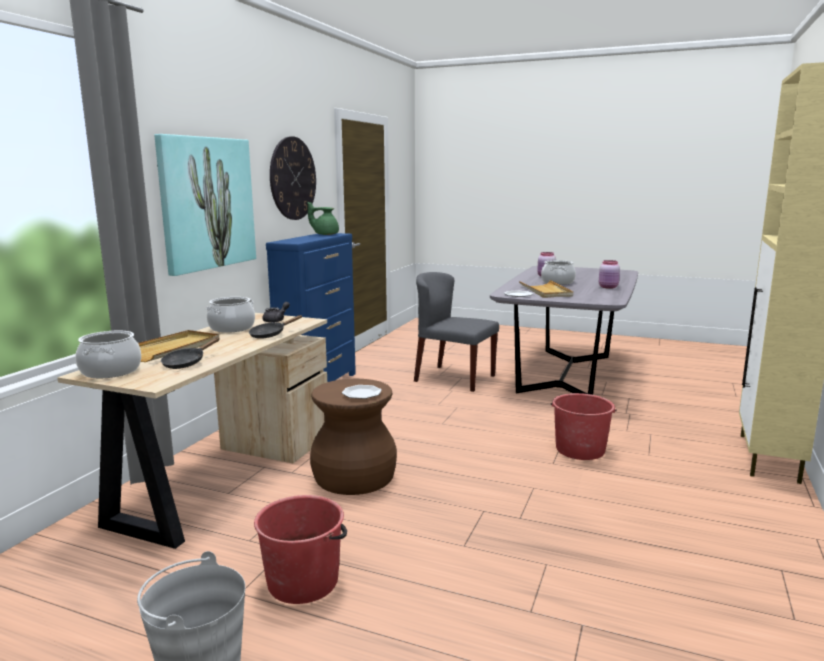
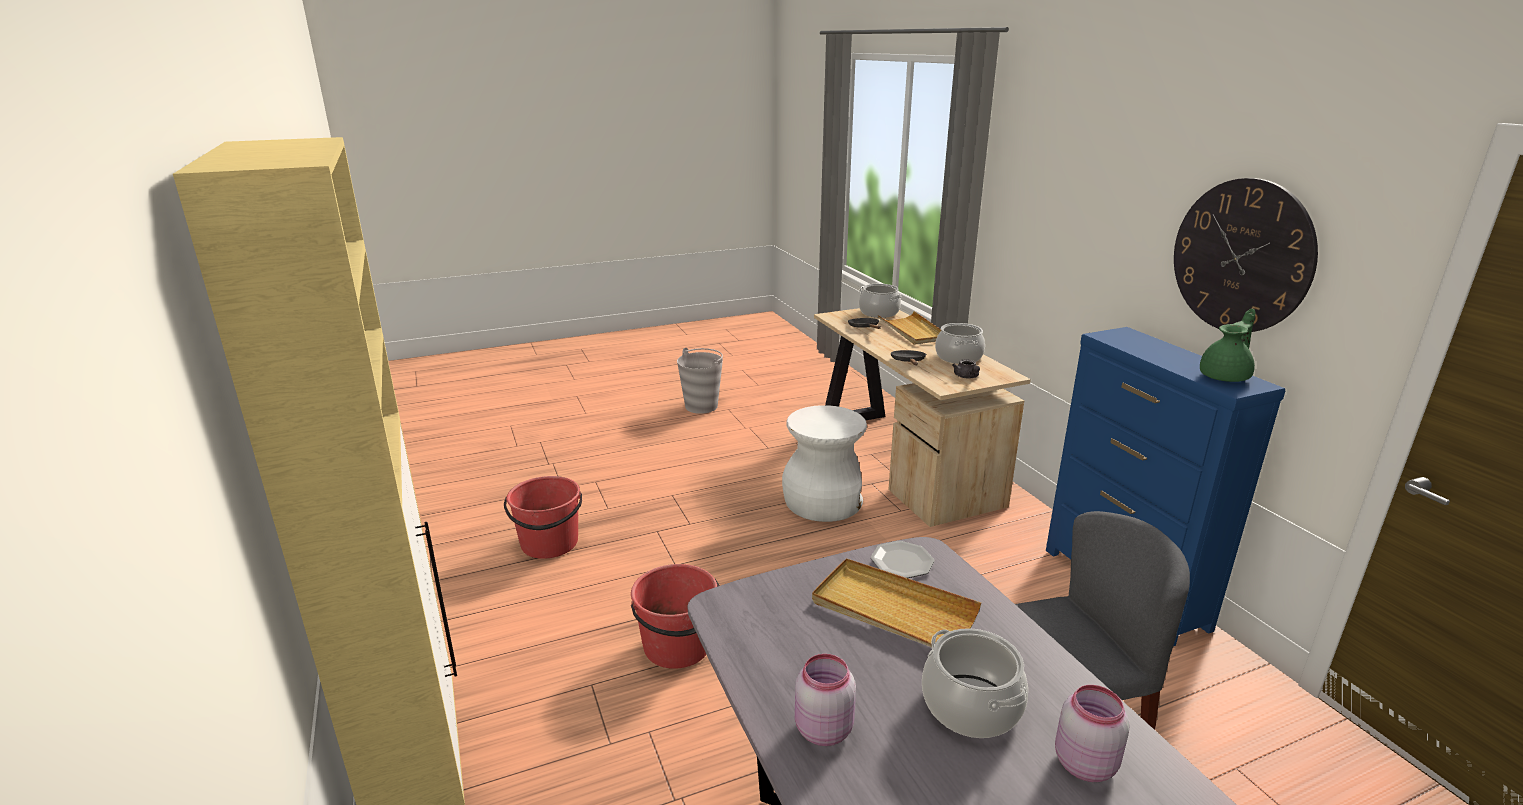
camera: 135 degrees right, 10 degrees up
(207, 203) = (1063, 239): picture -> none
(304, 581) = (729, 442): red bucket -> red bucket (549, 544)
(355, 477) = (822, 502): brown stool -> white stool
(362, 393) = (812, 421): plate -> none

